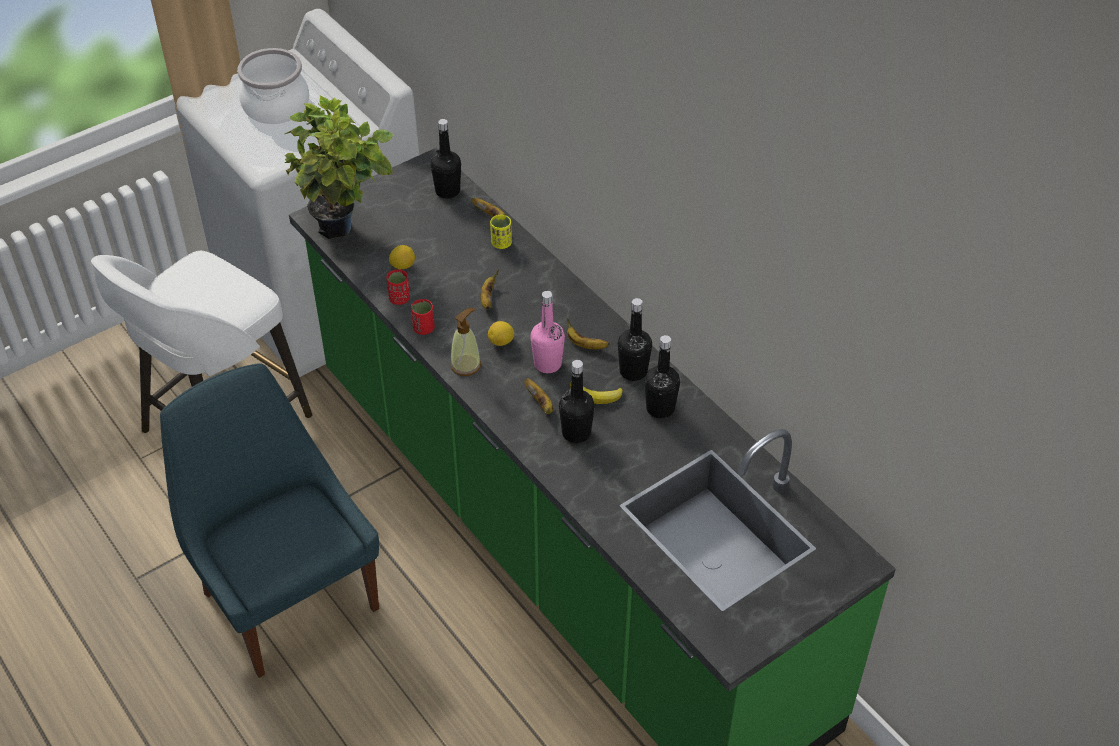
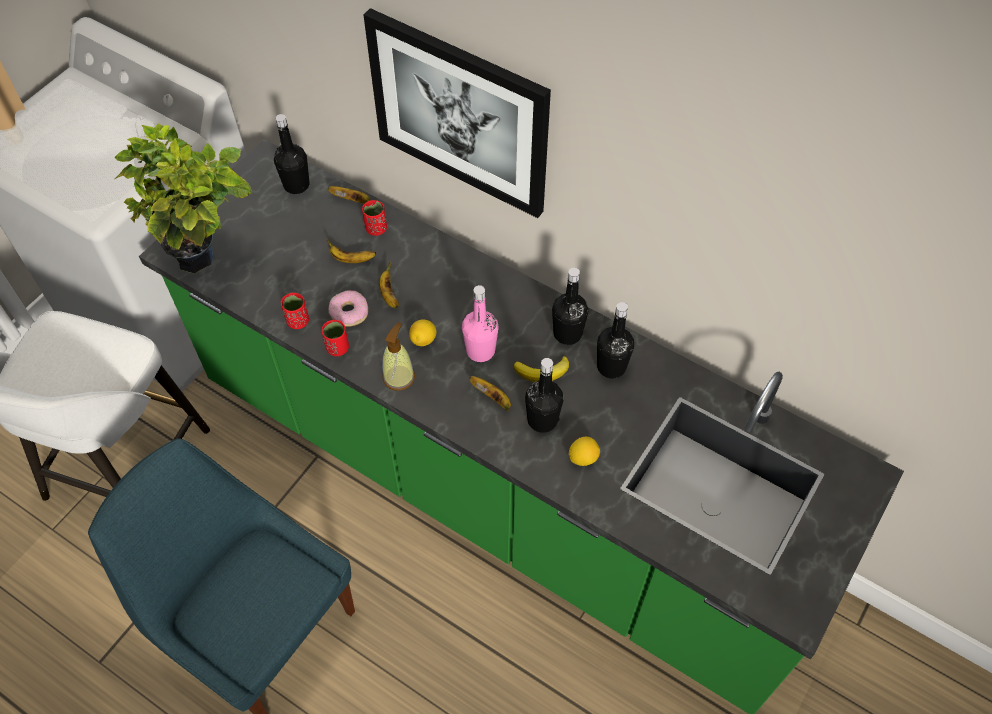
camera: 20 degrees left, 10 degrees up
(277, 107) = (79, 138): cooking pot -> none
(402, 266) = (285, 282): lemon -> lemon (583, 458)
(447, 303) = (349, 312): none -> donut
(501, 243) = (376, 228): yellow cup -> red cup
(581, 143) = (460, 113): none -> picture
(585, 345) = (508, 318): banana -> banana (351, 259)

